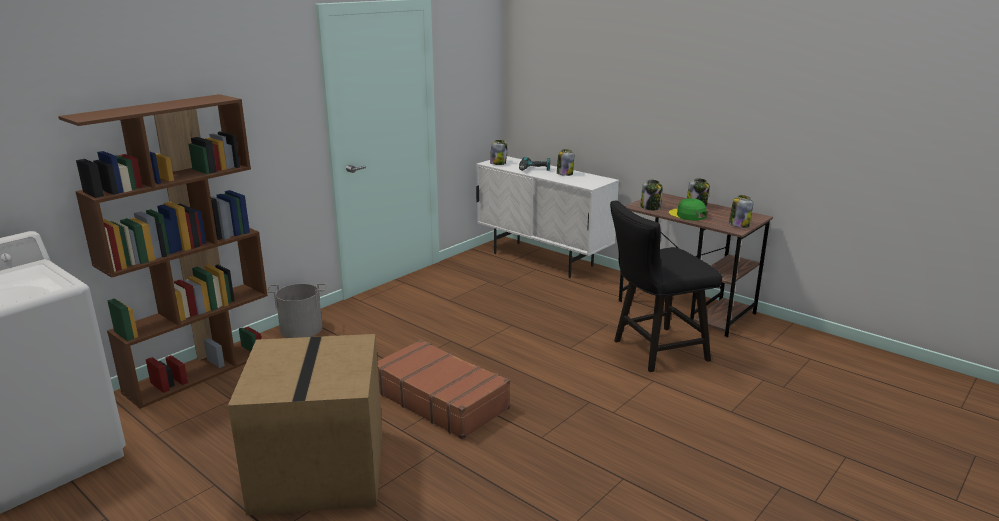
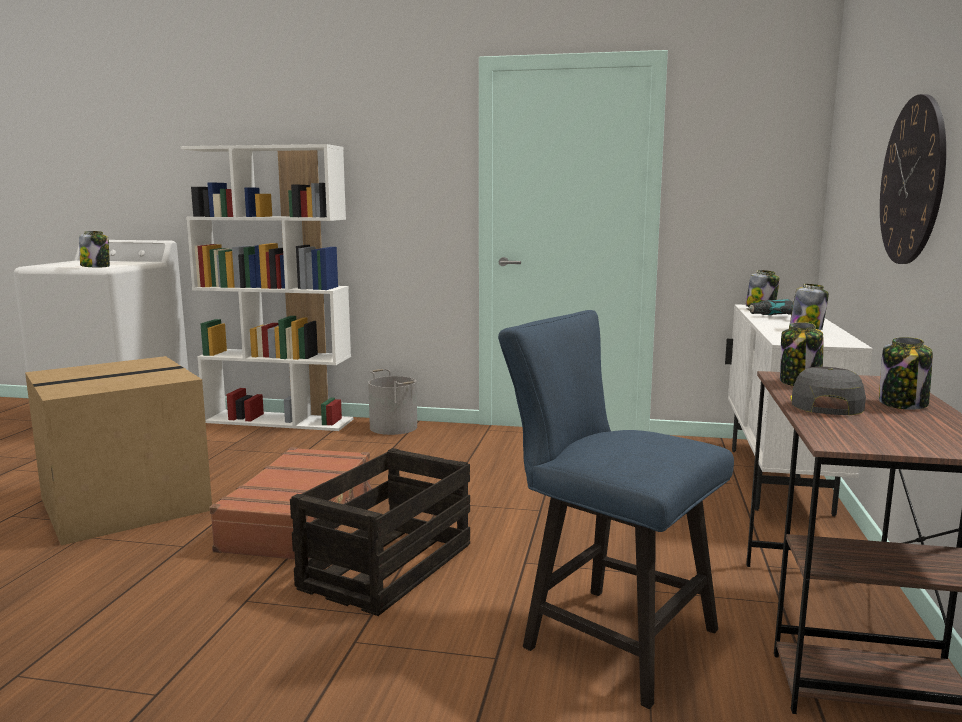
camera: 60 degrees right, 10 degrees down
(202, 370) = (279, 420): brown bookcase -> white bookcase
(539, 385) = (387, 567): none -> crate
(636, 99) = (912, 181): none -> wall clock
(654, 351) = (607, 636): black chair -> blue chair
(687, 215) = (825, 404): green cap -> grey cap
(739, 225) = (874, 441): jar -> jar (96, 266)

